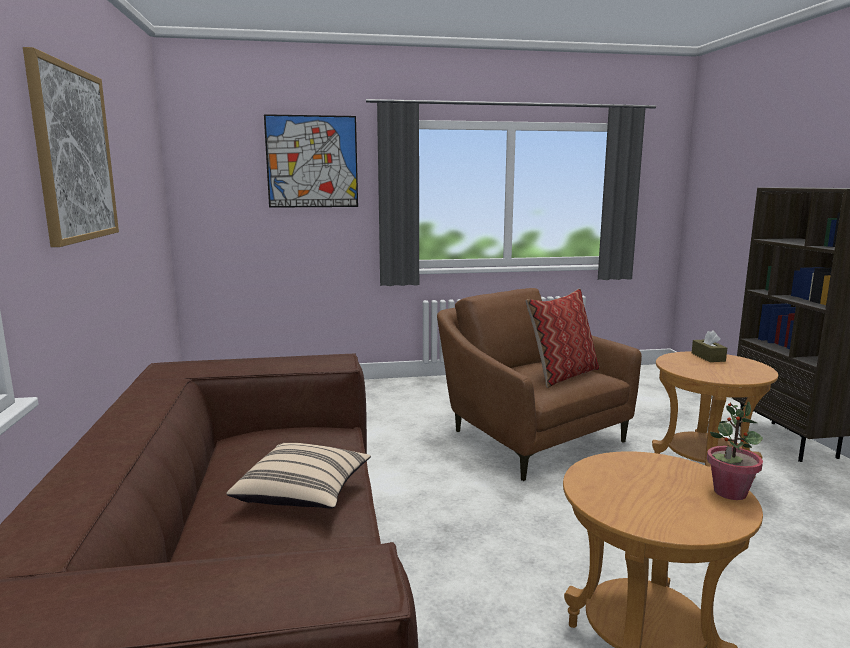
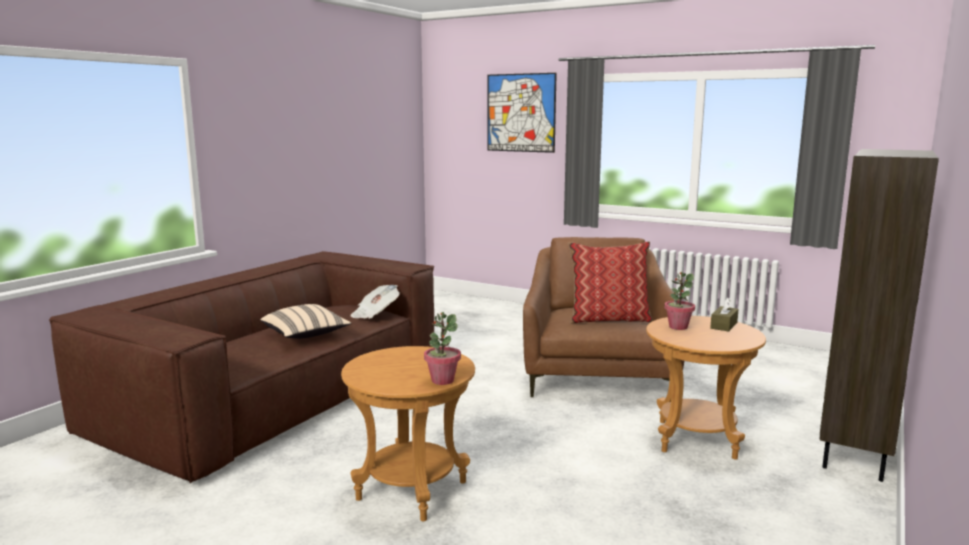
camera: 40 degrees right, 0 degrees up
(74, 154) = (291, 116): picture -> none
(324, 434) = (375, 314): none -> newspaper
(690, 367) = (678, 327): none -> potted plant

